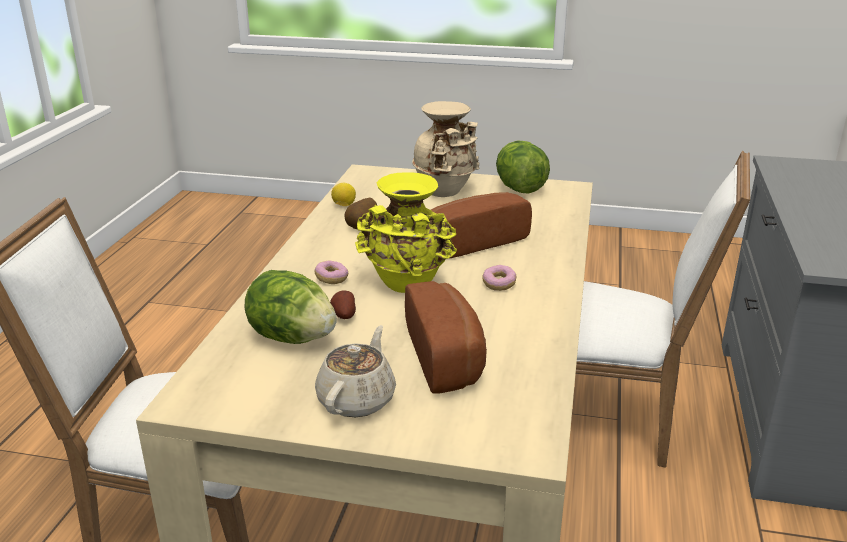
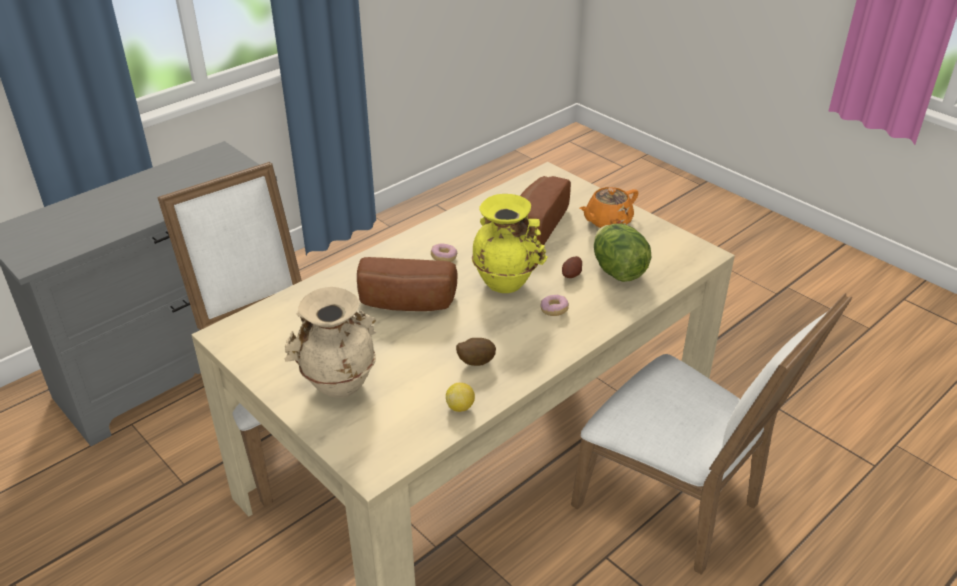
camera: 145 degrees left, 10 degrees up
(357, 399) = (607, 221): beige teapot -> orange teapot
(519, 188) = (268, 355): lettuce -> none

